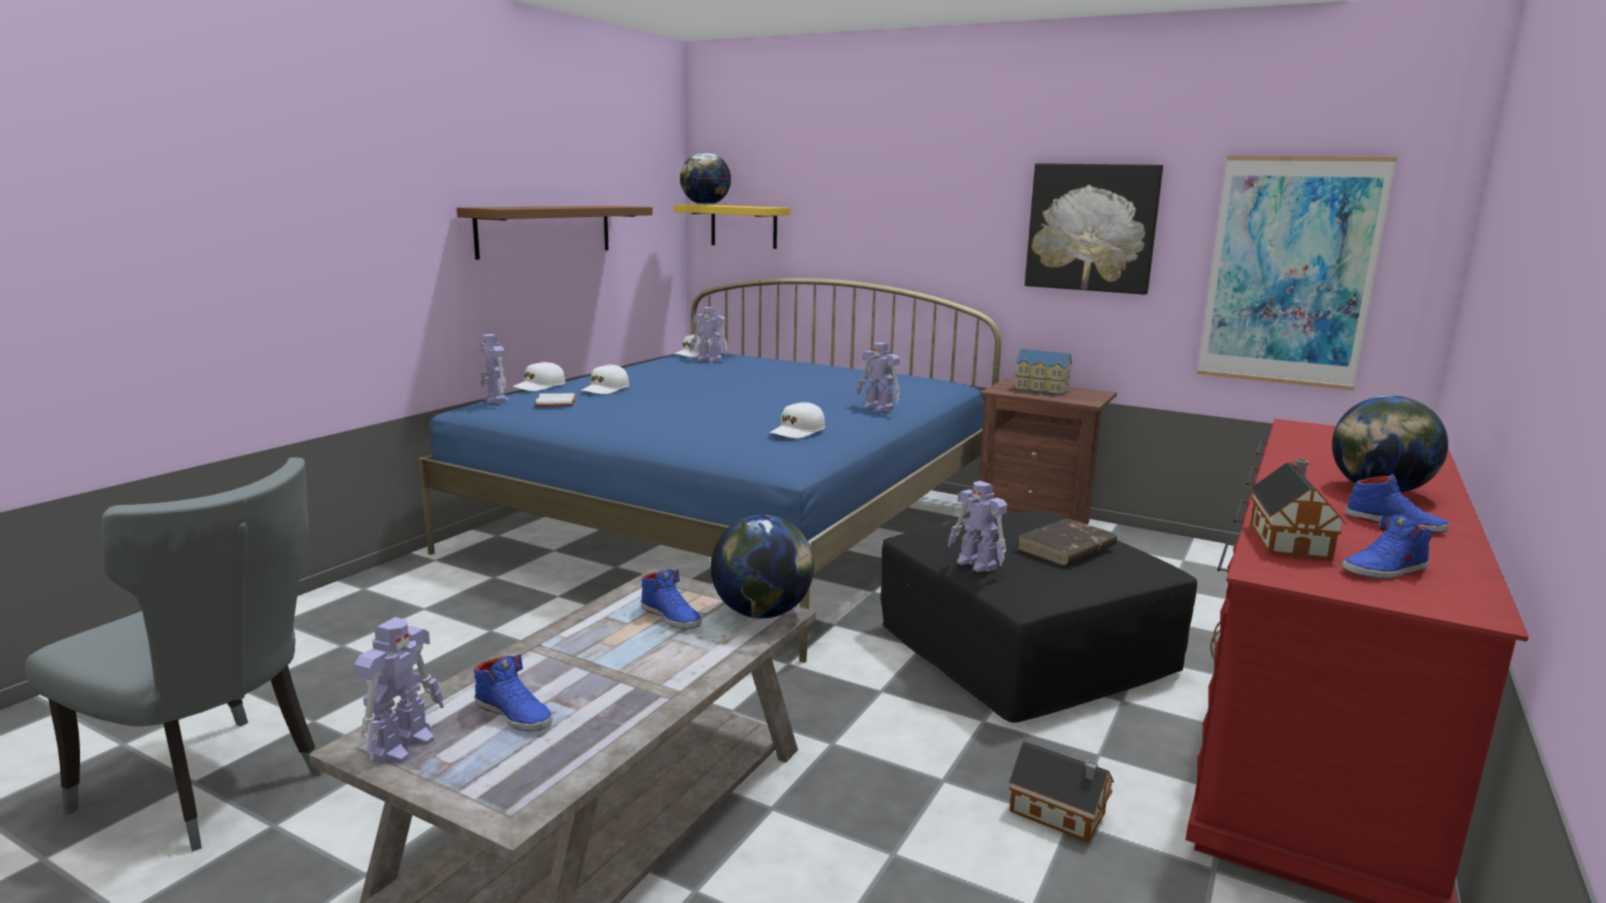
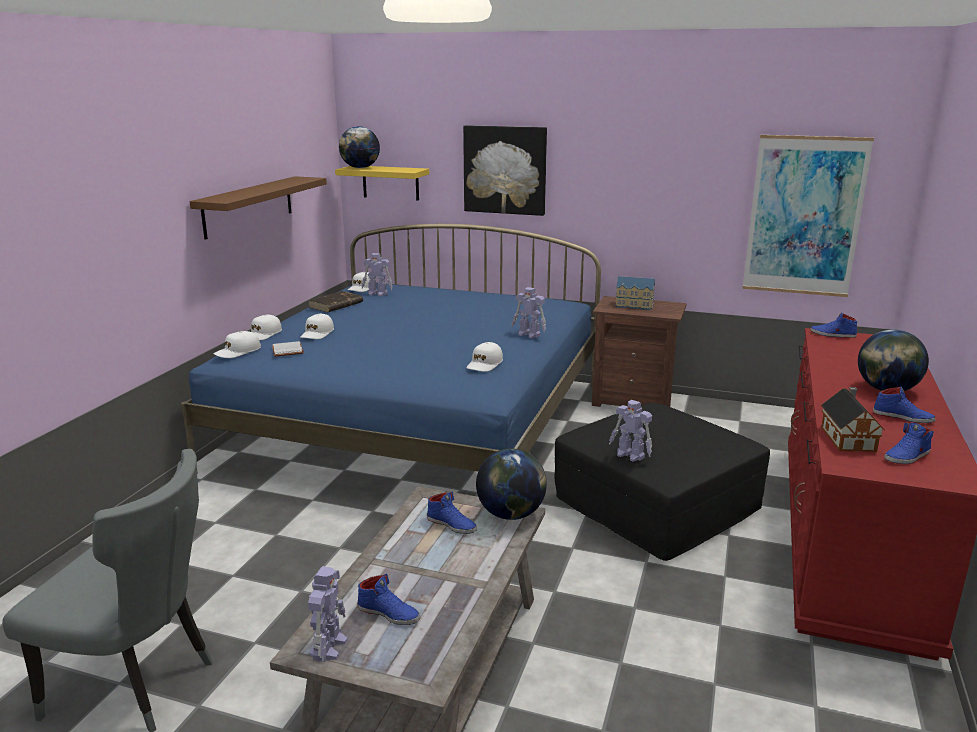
camera: 10 degrees left, 5 degrees up
(496, 400) = (238, 352): toy robot -> white cap
(1061, 814) = (713, 620): toy house -> none
(1065, 548) = (683, 435): brown book -> brown book (335, 305)
(1091, 228) = (664, 185): picture -> picture (505, 170)
(1315, 427) = (833, 334): none -> blue shoe

